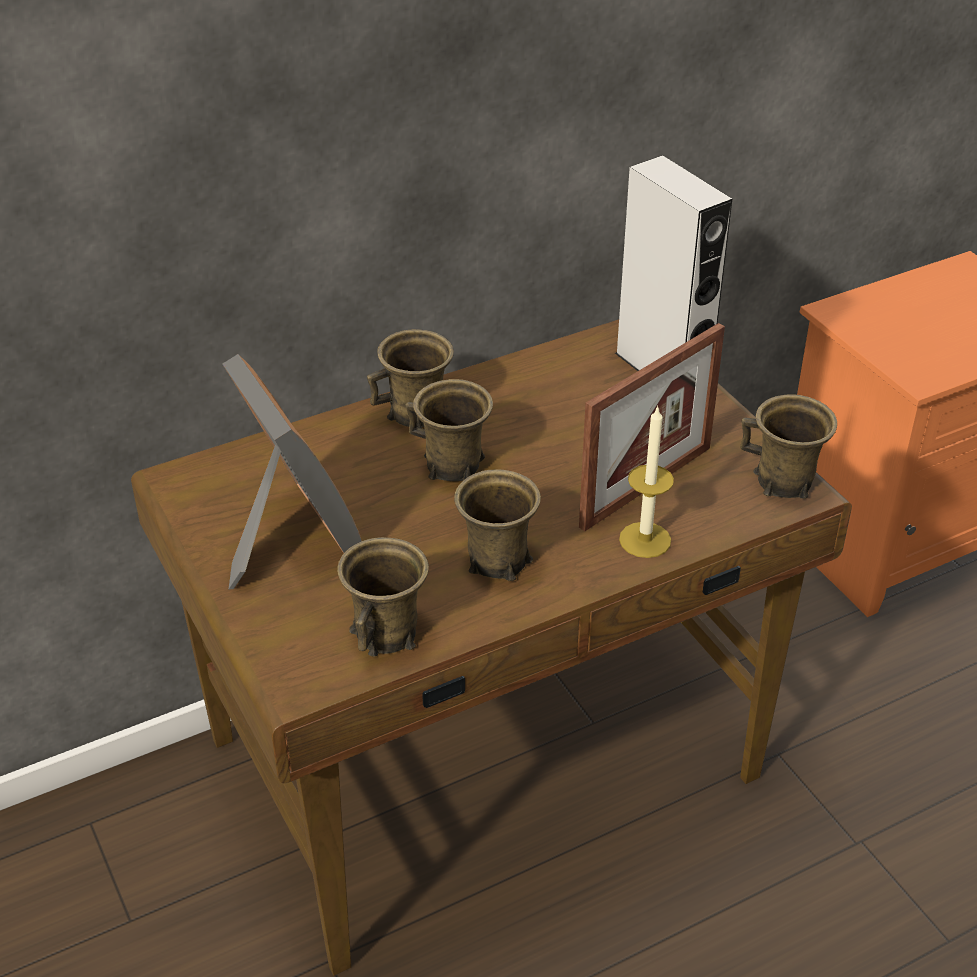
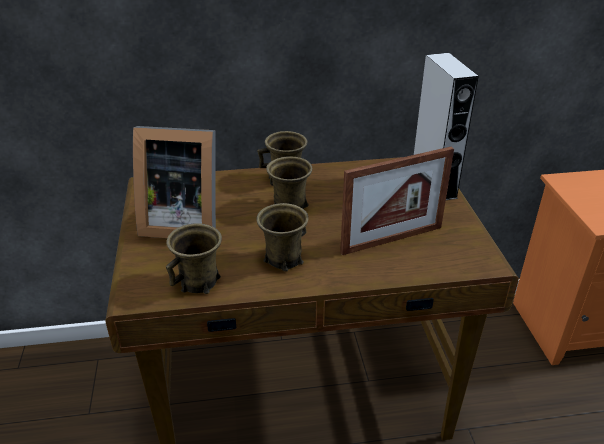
camera: 20 degrees right, 5 degrees down
(288, 537) = (181, 222): picture frame -> picture frame turned 105 degrees clockwise
(645, 540) = (375, 267): candle -> none
(784, 482) = (479, 255): brown mug -> none

